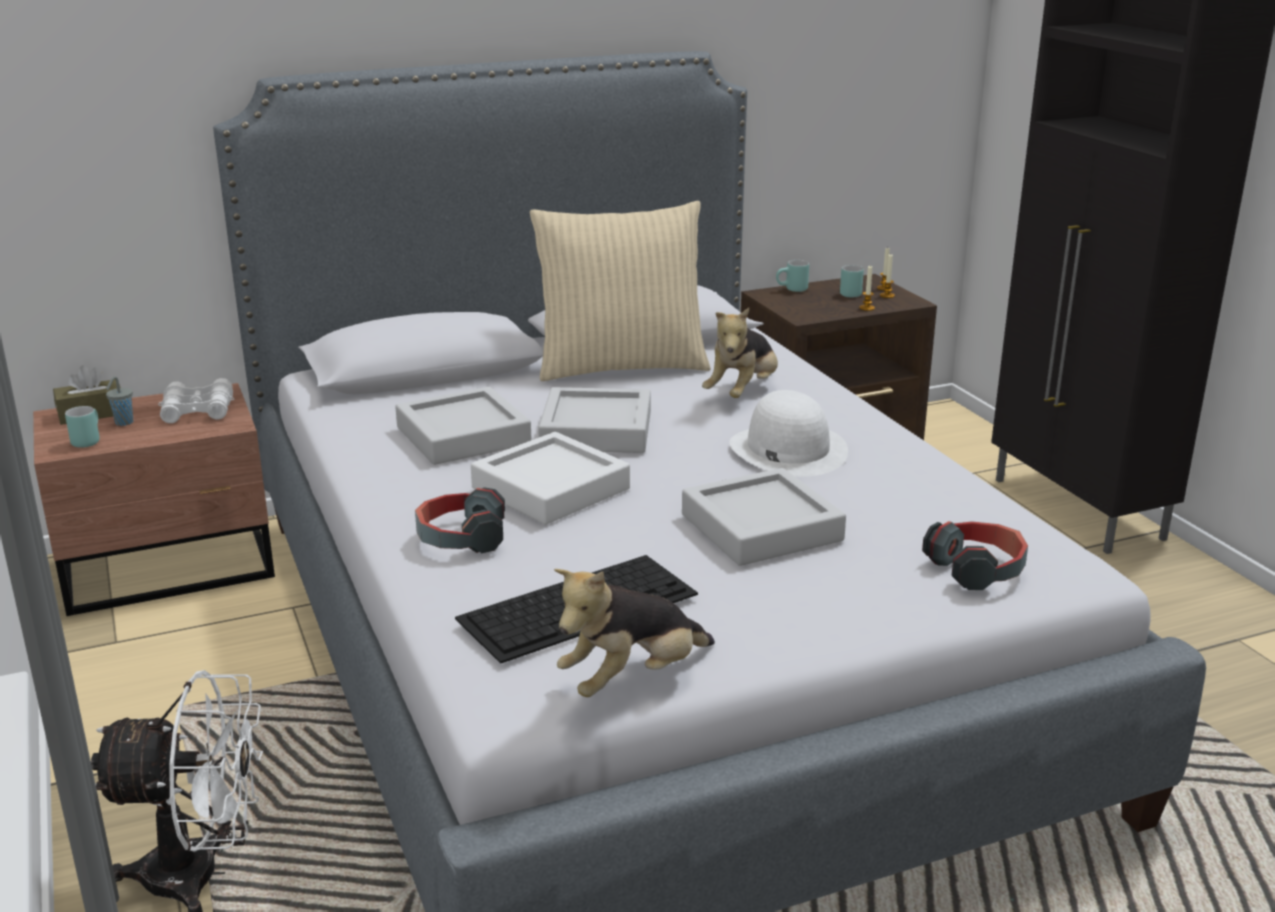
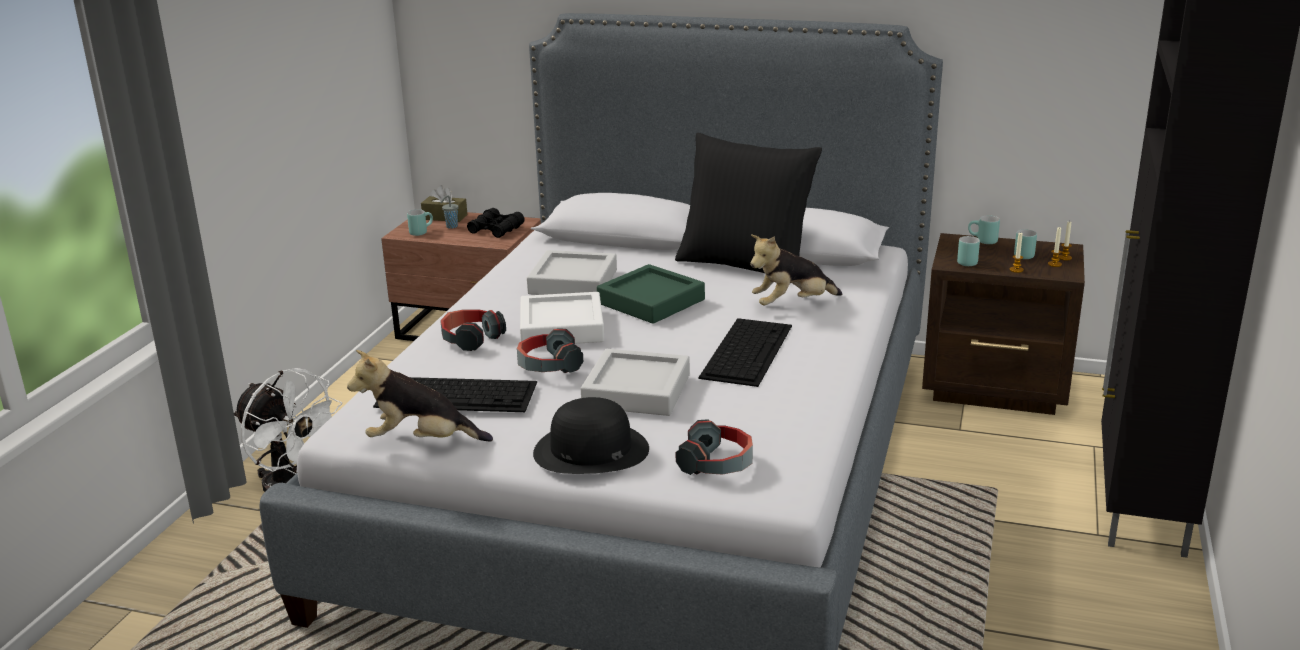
camera: 40 degrees right, 0 degrees up
(198, 411) = (496, 230): white binoculars -> black binoculars
(596, 430) = (651, 301): grey tray -> green tray
(621, 366) = (745, 265): beige pillow -> black pillow
(621, 534) = (548, 365): none -> headphones
(787, 449) = (746, 350): white hat -> keyboard
(811, 312) = (964, 261): none -> turquoise mug
(838, 608) = (590, 450): none -> black hat

